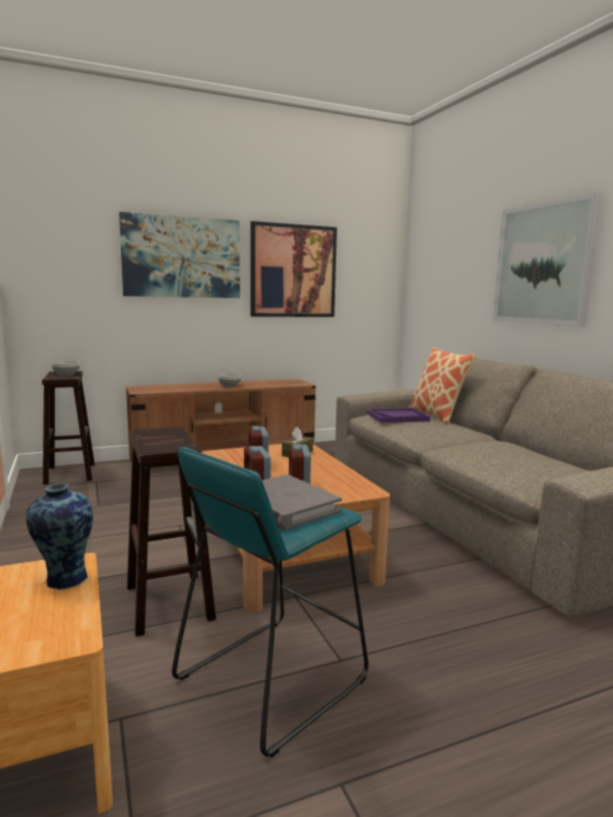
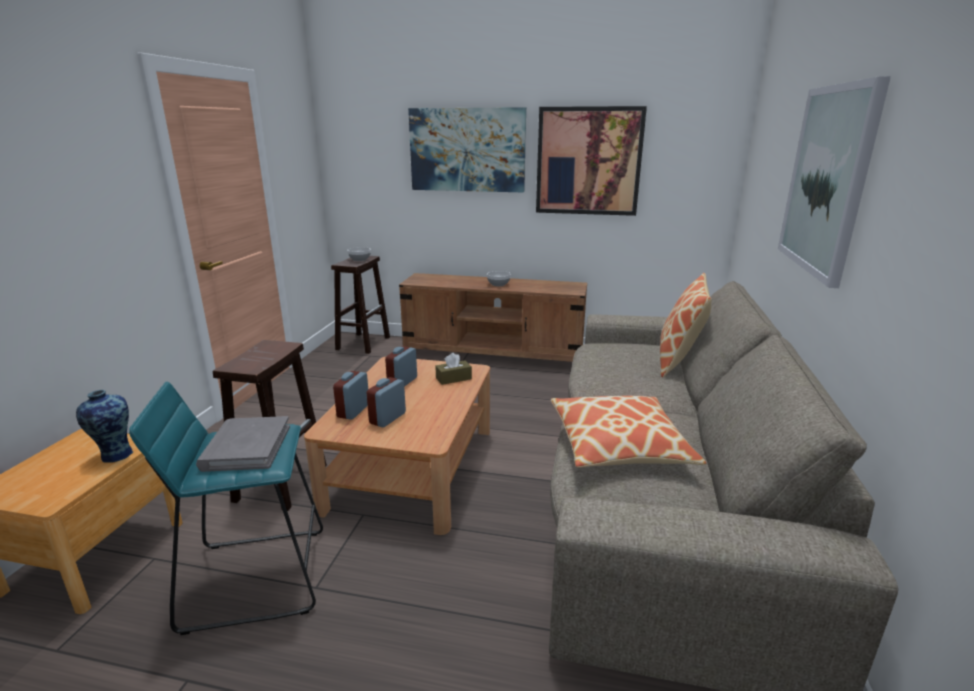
camera: 35 degrees right, 10 degrees up
(397, 417) = (619, 354): purple tray -> none
(500, 458) = (618, 445): none -> pillow

